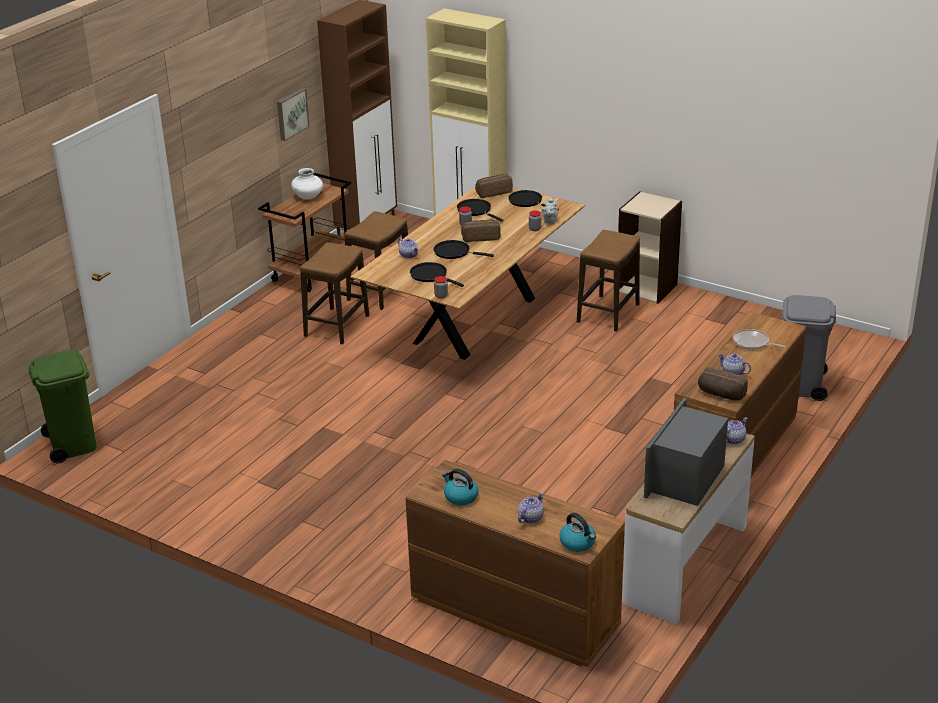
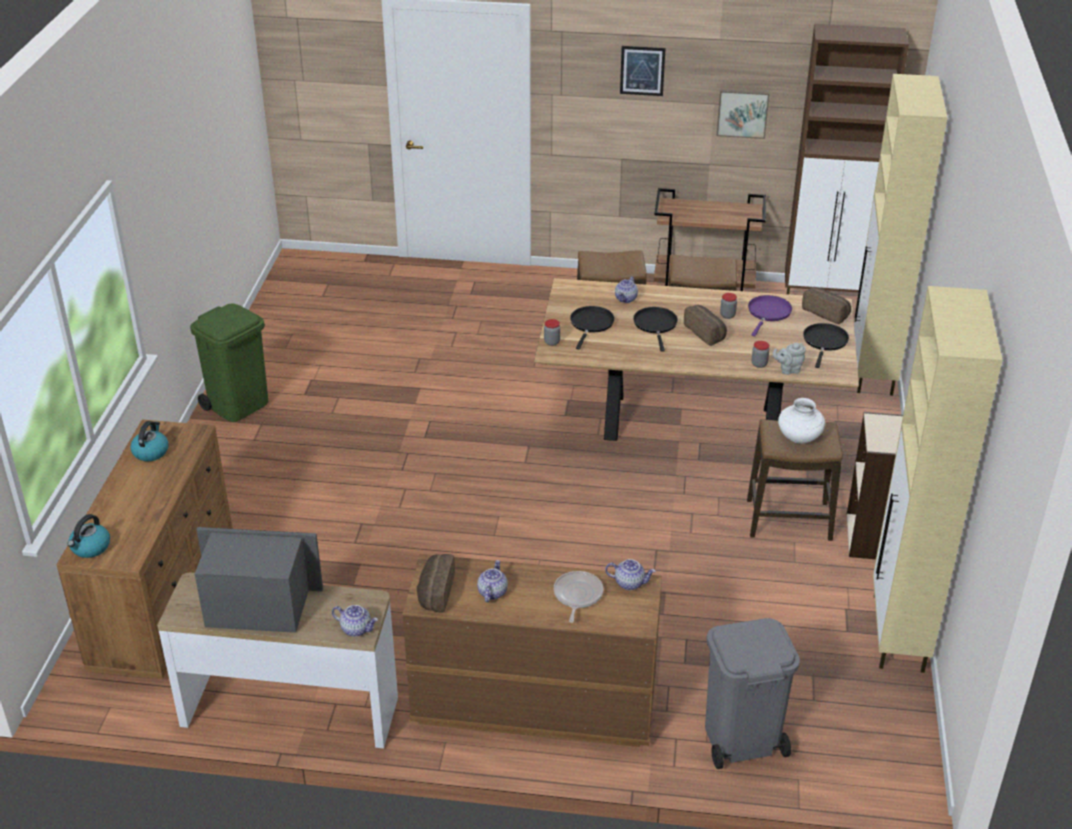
camera: 65 degrees right, 5 degrees up
(72, 444) = (319, 268): green trash can -> green trash can (239, 405)
(232, 112) = (642, 70): none -> picture
(308, 197) = (721, 210): white vase -> white vase (799, 438)
(476, 210) = (768, 313): black frying pan -> purple frying pan
(530, 517) = (127, 505): teapot -> teapot (630, 583)
(737, 308) = (898, 634): none -> beige cabinet

